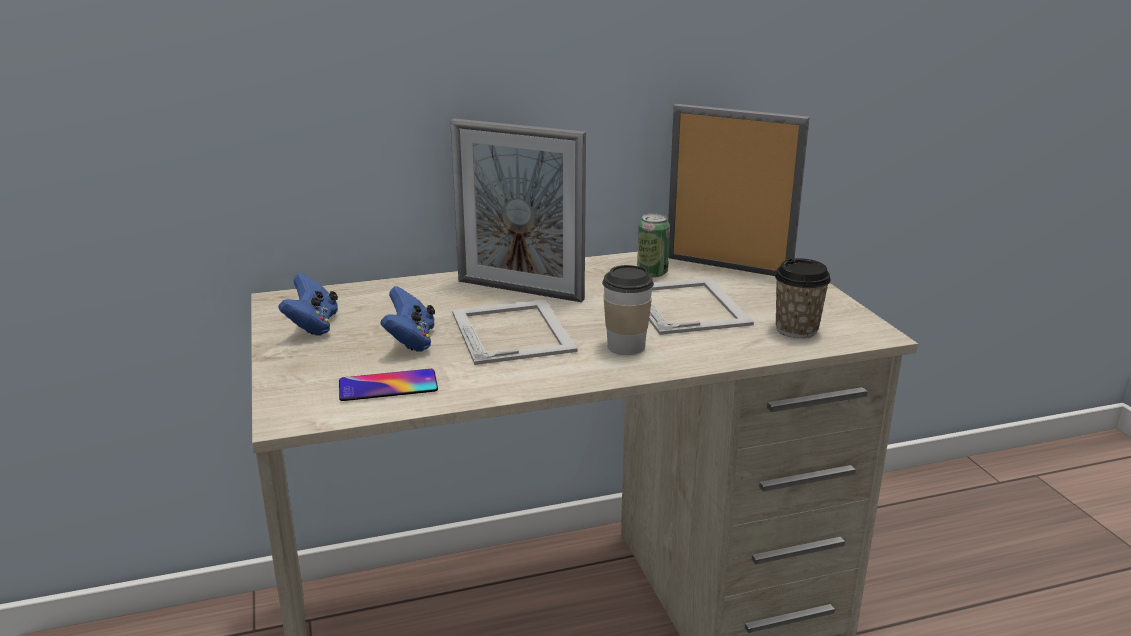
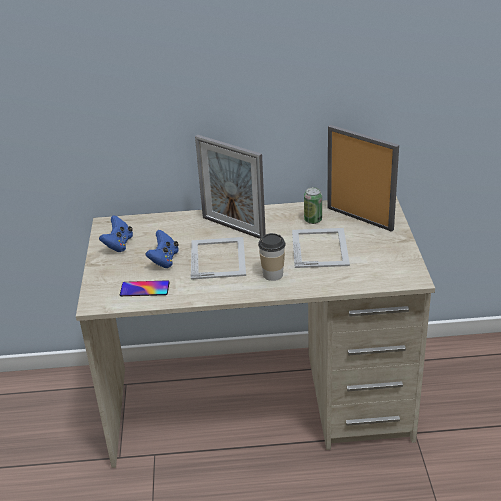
camera: 15 degrees right, 10 degrees up
(796, 329) = (371, 271): cup -> none

